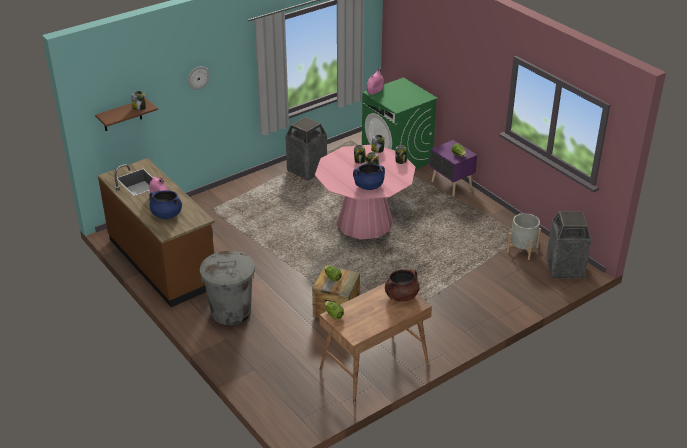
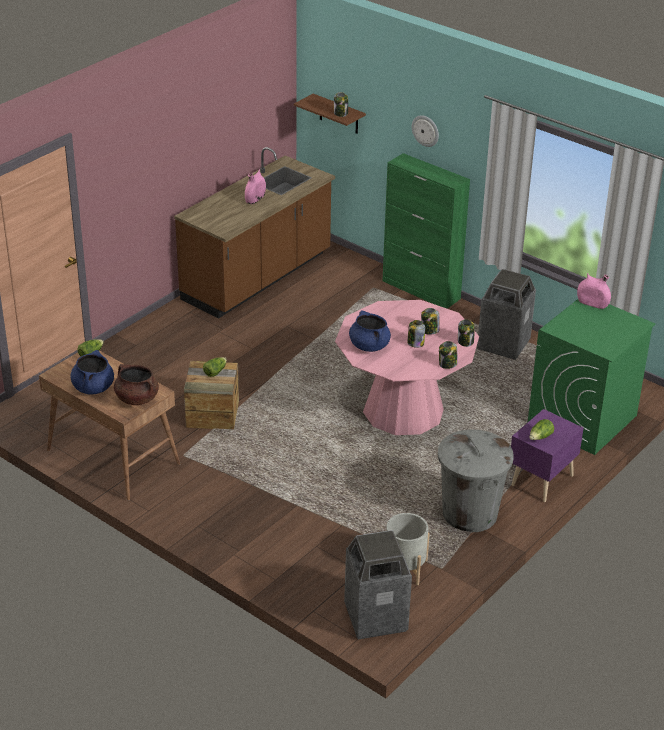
camera: 75 degrees right, 0 degrees up
(166, 214) = (224, 209): blue cooking pot -> blue cooking pot (93, 387)
(224, 190) = (421, 290): none -> green cabinet
(231, 312) = (184, 339): grey trash can -> grey trash can (469, 514)

